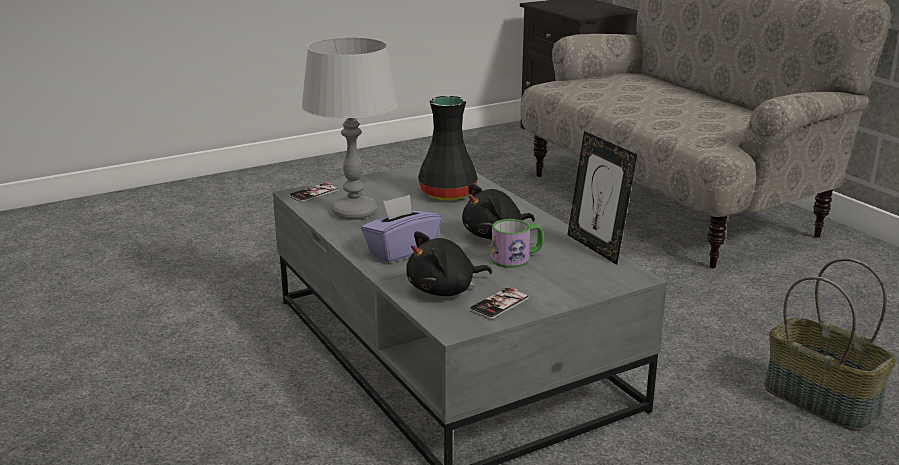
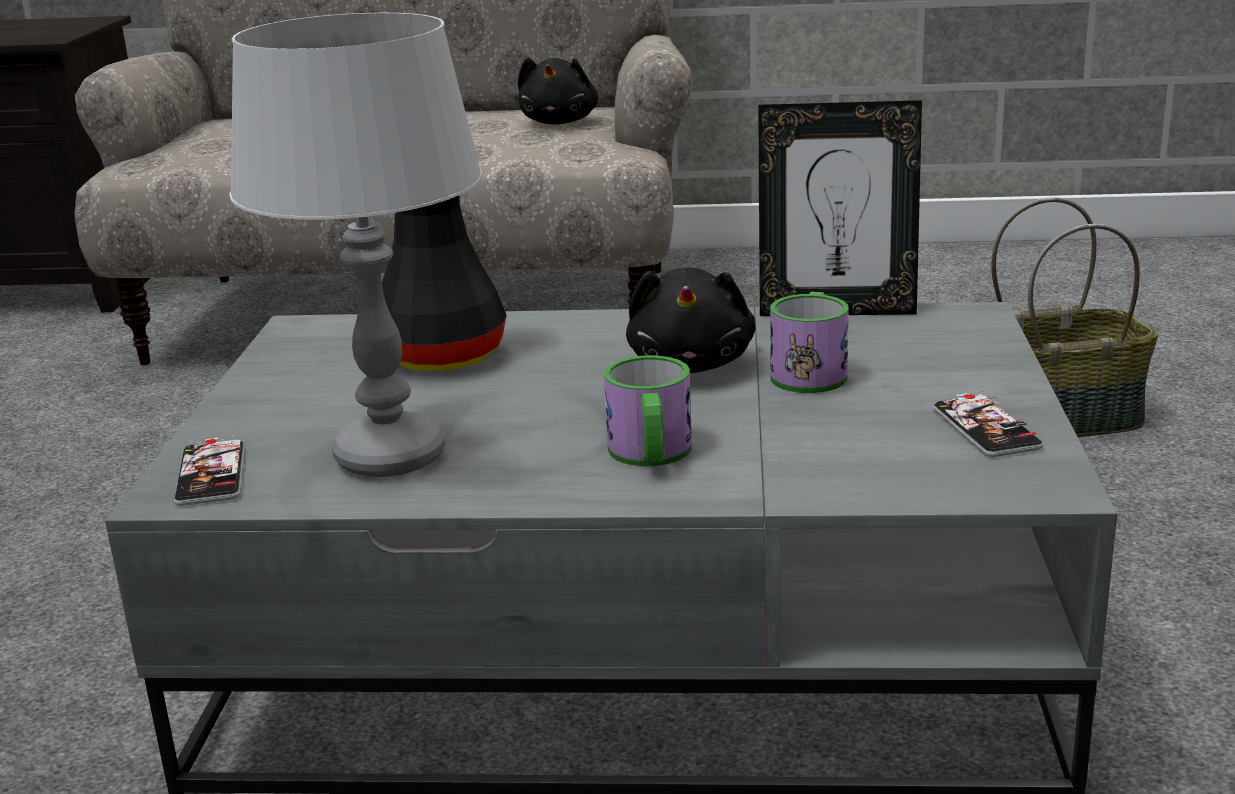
camera: 55 degrees left, 0 degrees up
(401, 251) = (651, 455): purple tissue box -> mug
(445, 290) = (879, 458): black plush toy -> black plush toy (560, 122)

